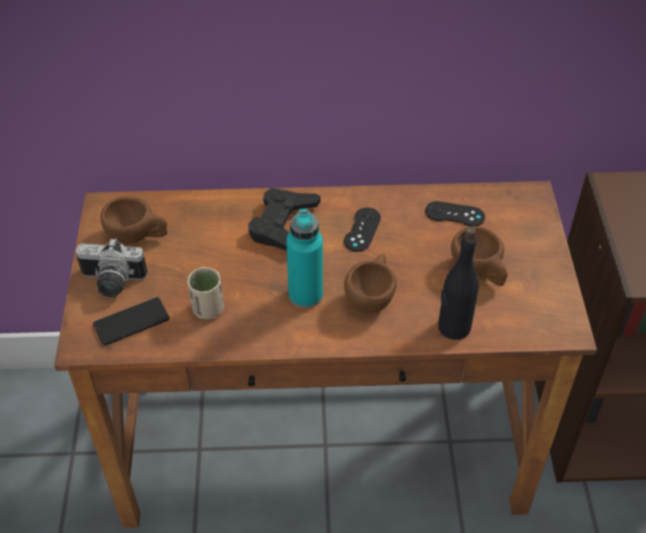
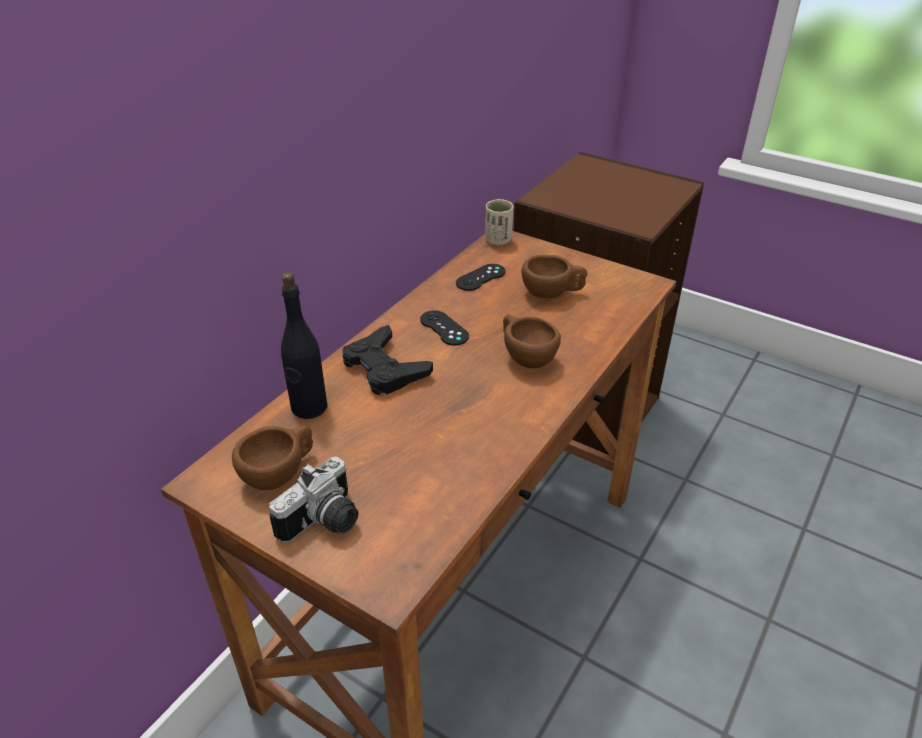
camera: 55 degrees left, 10 degrees down
(131, 322) = (398, 530): phone -> none
(208, 309) = (439, 463): beige cup -> beige cup (498, 240)
(305, 295) = (486, 393): turquoise bottle -> none
(453, 327) = (599, 331): black bottle -> black bottle (309, 407)

